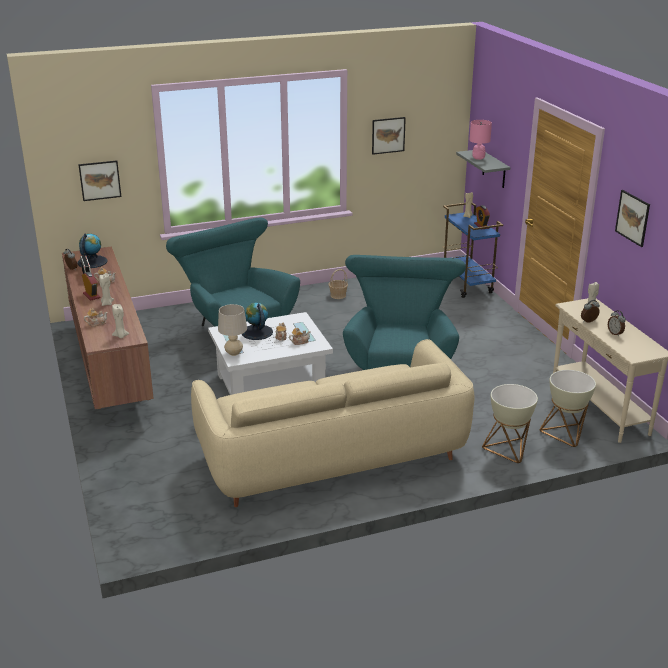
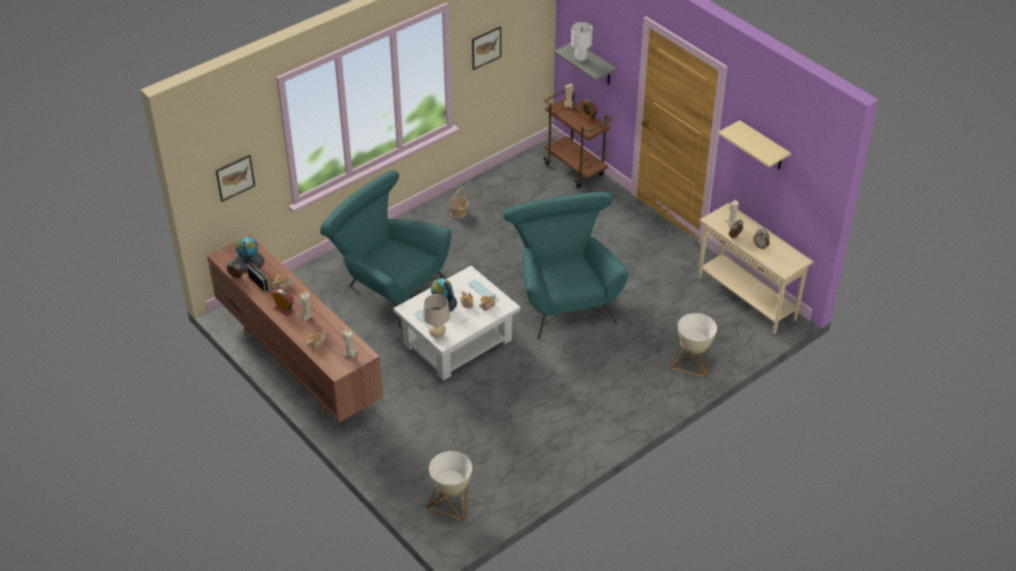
camera: 20 degrees left, 15 degrees up
(332, 458) = (556, 412): beige sofa -> none
(467, 286) = (575, 171): blue cart -> brown cart
(478, 158) = (581, 59): pink table lamp -> white table lamp
(564, 435) = (729, 337): planter -> planter (451, 506)
(632, 218) = (763, 146): picture -> beige shelf

